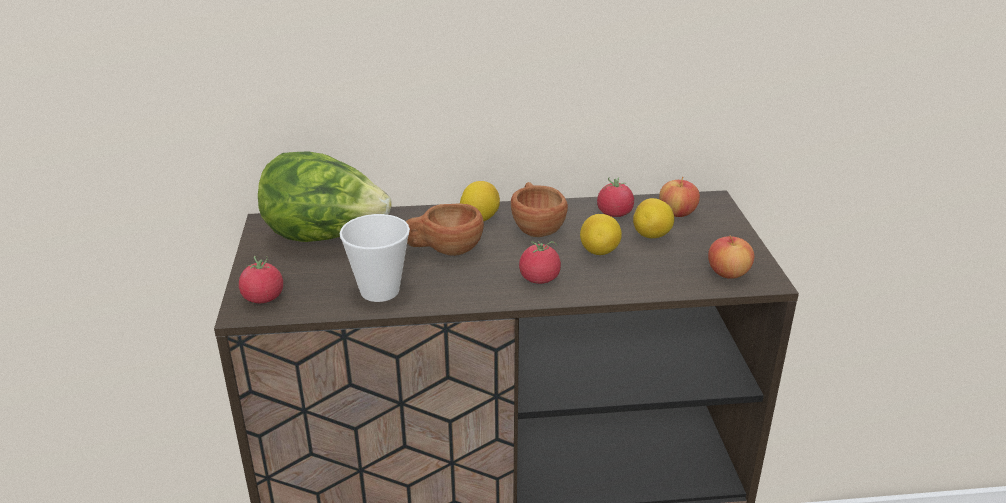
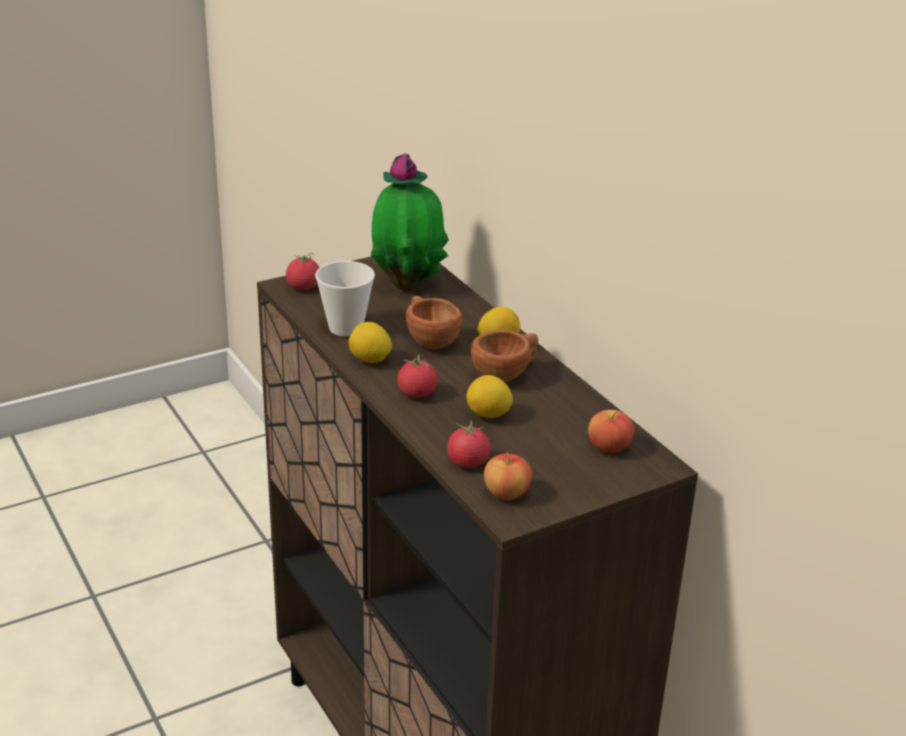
camera: 65 degrees right, 0 degrees up
(325, 236) = (408, 285): lettuce -> potted plant
(614, 214) = (572, 411): tomato -> tomato (468, 462)
(652, 236) = (545, 439): lemon -> lemon (370, 360)

